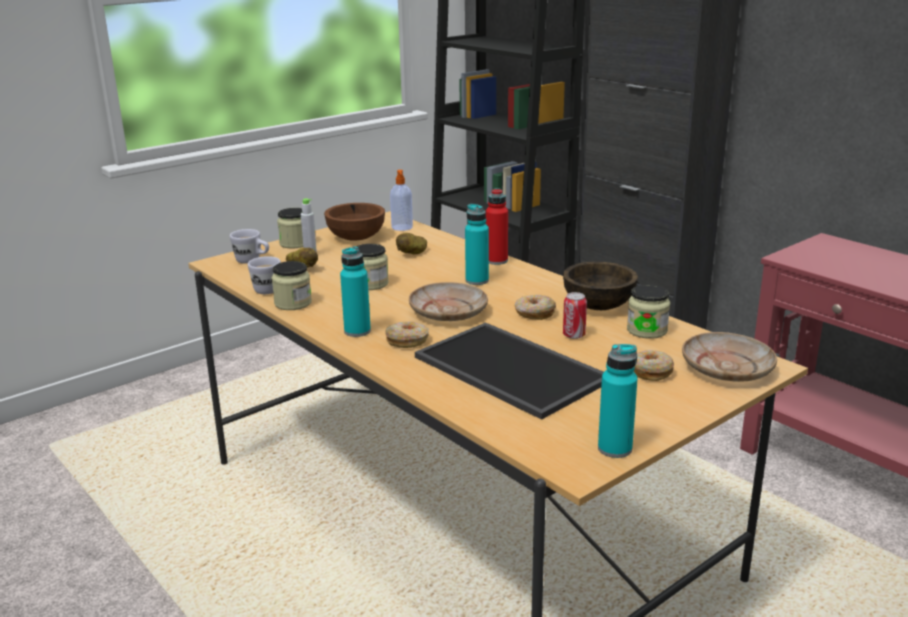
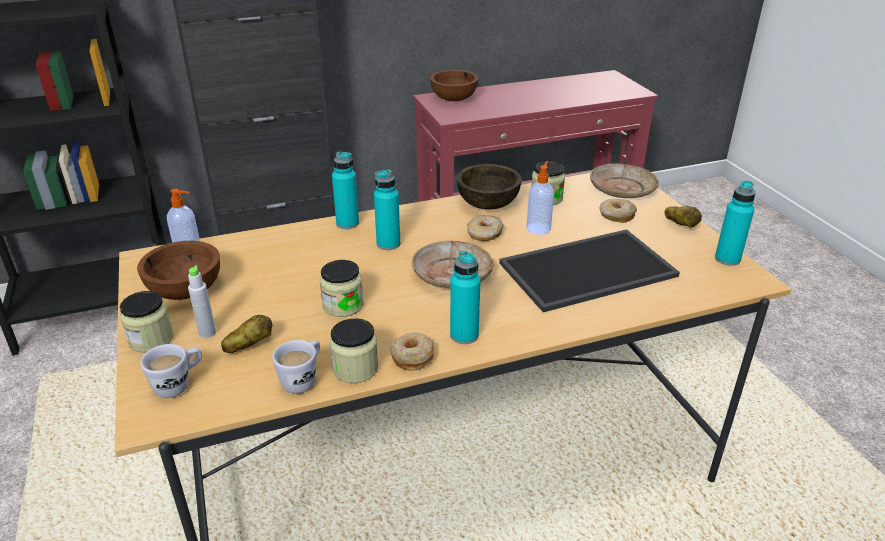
camera: 70 degrees left, 10 degrees up
(407, 341) = (505, 309): donut -> donut (412, 357)
(413, 253) = (279, 263): potato -> potato (681, 225)
(496, 261) = (347, 223): red bottle -> turquoise bottle
(574, 335) = (538, 228): can -> soap dispenser
(846, 251) = (454, 99): none -> brown bowl

